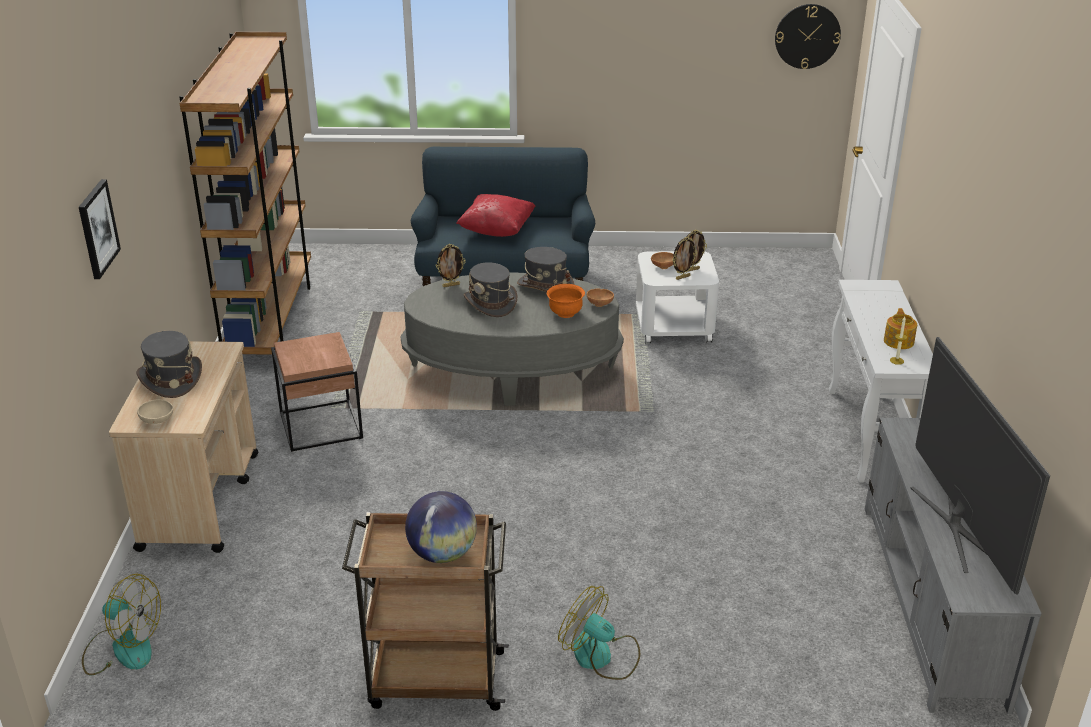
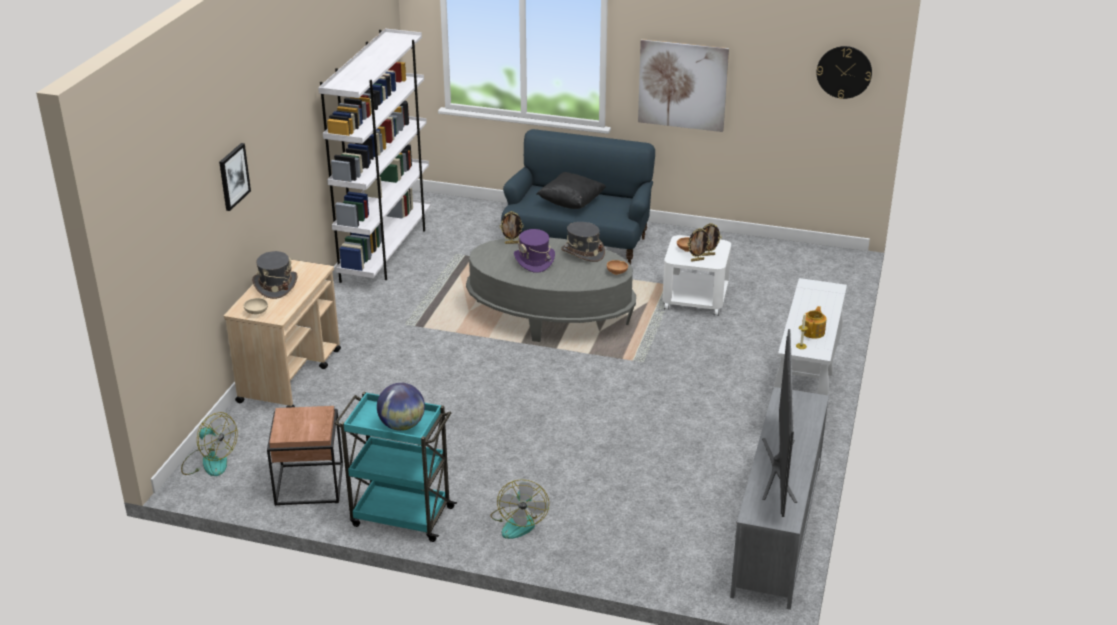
camera: 15 degrees right, 0 degrees up
(270, 319) = (386, 251): brown bookcase -> white bookcase
(320, 425) = (391, 336): brown side table -> brown side table (308, 484)
(434, 679) = (400, 516): brown cart -> turquoise cart
(490, 303) = (534, 261): grey hat -> purple hat
(497, 230) = (571, 203): red pillow -> black pillow
(565, 313) = (587, 276): orange bowl -> none
(601, 656) = (519, 522): fan -> fan turned 135 degrees counterclockwise
(612, 73) = (682, 85): none -> picture

